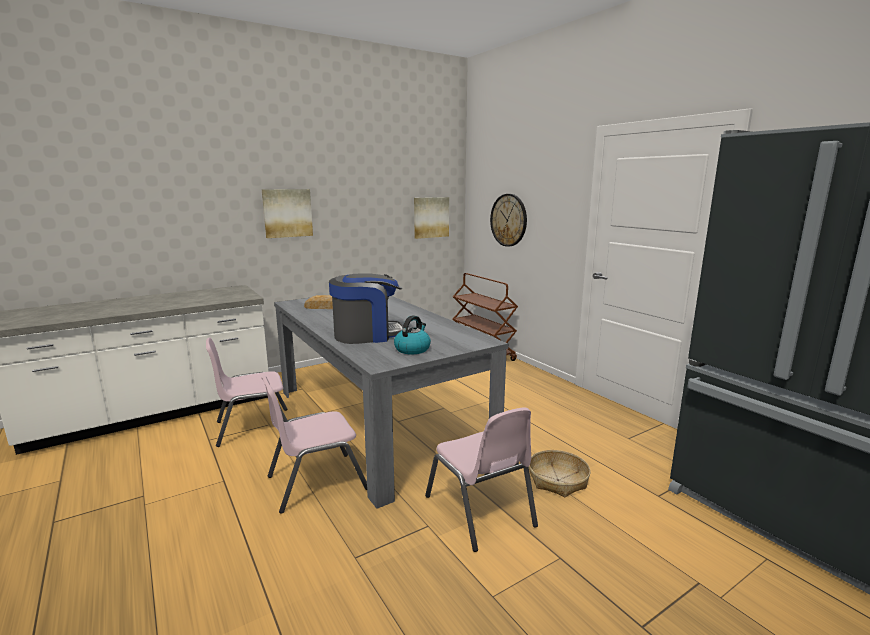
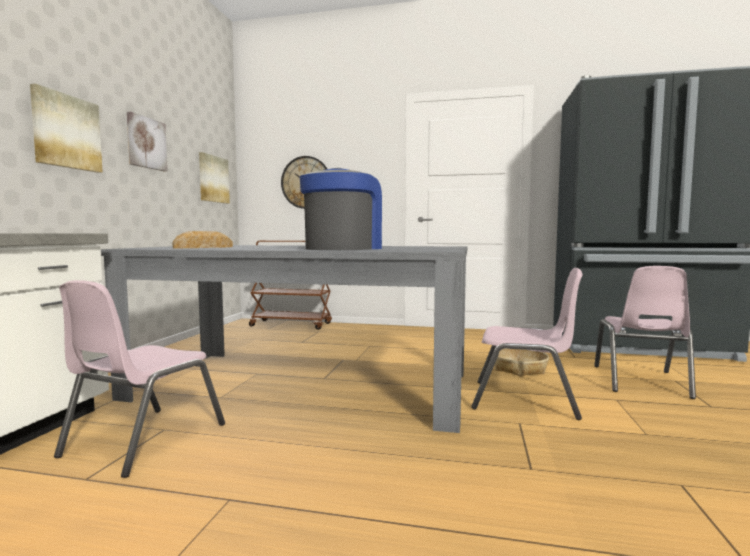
camera: 45 degrees left, 10 degrees down
(316, 482) = (357, 444): pink chair -> pink chair (640, 381)
(355, 204) = (146, 143): none -> picture
(412, 349) = (423, 248): kettle -> none

